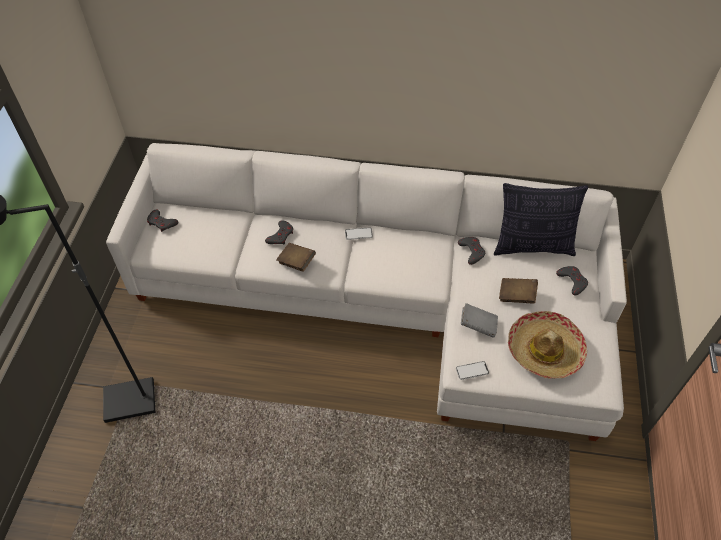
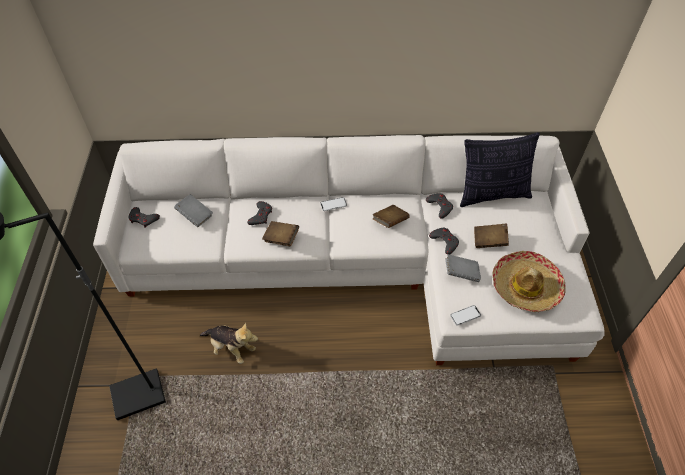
camera: 10 degrees left, 0 degrees up
(214, 227) = (195, 216): none -> grey book
(231, 368) = (231, 348): none -> plush toy
(414, 260) = (390, 222): none -> brown book
(572, 281) = (534, 221): grey game controller -> grey game controller (444, 241)

